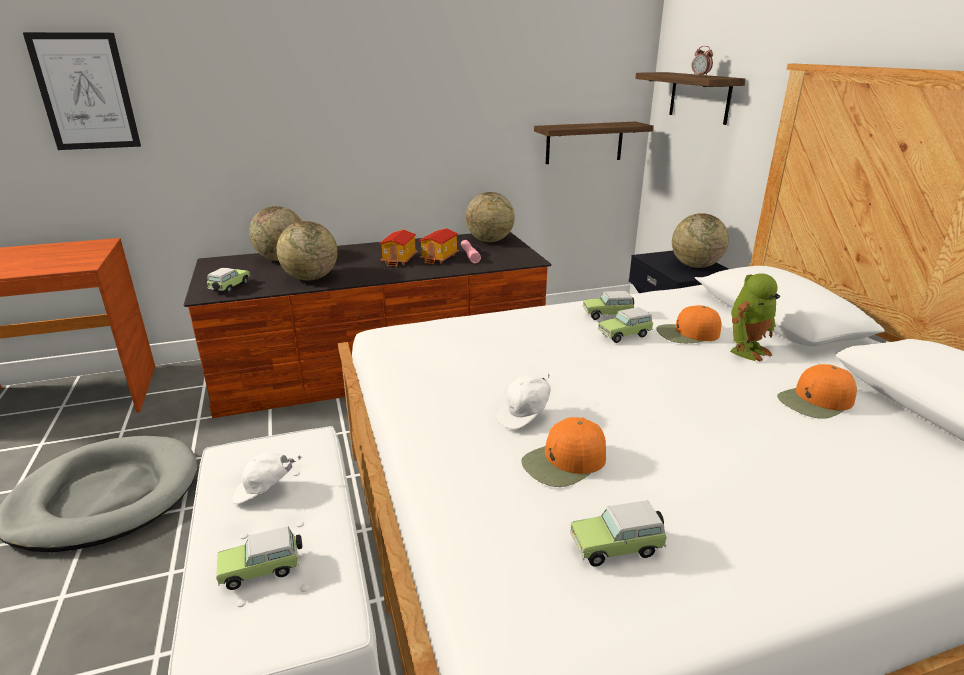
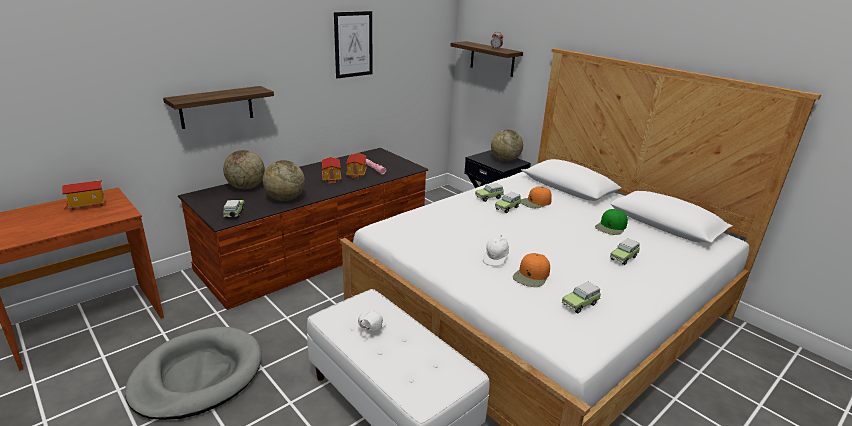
camera: 25 degrees left, 0 degrees up
(63, 252) = (87, 205): none -> toy house
(85, 92) = (94, 78): picture -> picture (353, 44)
(263, 569) = (409, 363): toy car -> toy car (624, 258)
(265, 492) = (370, 330): white cap -> white cap turned 150 degrees clockwise
(489, 241) = (376, 157): globe -> none
(584, 142) = (420, 86): shelf -> shelf (216, 107)
(746, 350) = (567, 207): toy robot -> none
(816, 401) = (611, 227): orange cap -> green cap

